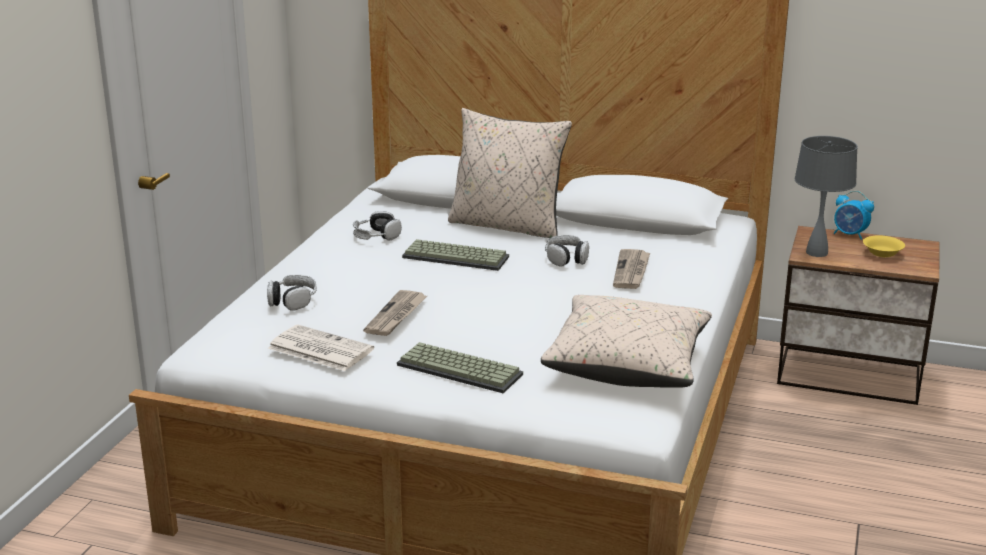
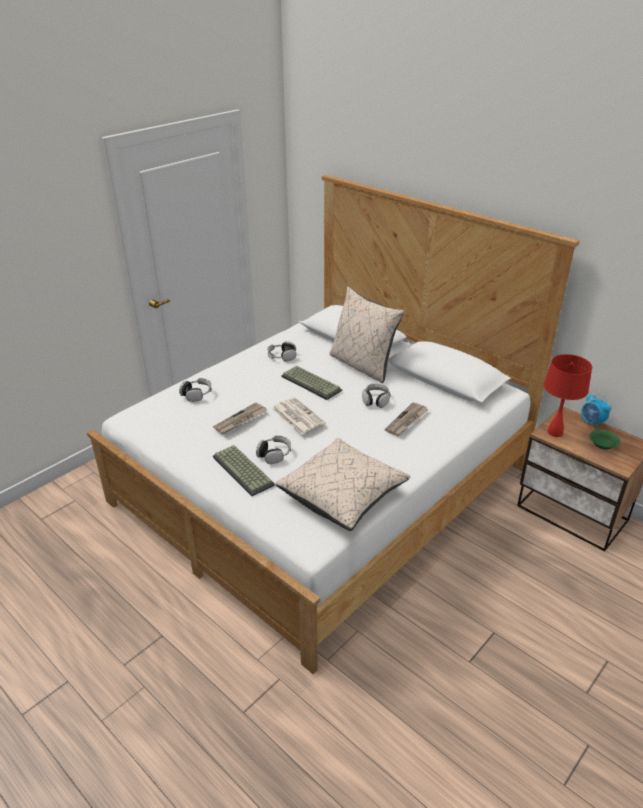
camera: 25 degrees right, 10 degrees up
(319, 349) = (180, 434): newspaper -> newspaper (297, 416)
(485, 343) = (274, 454): none -> headphones
(817, 253) = (555, 432): grey table lamp -> red table lamp
(882, 254) = (602, 445): yellow bowl -> green bowl

